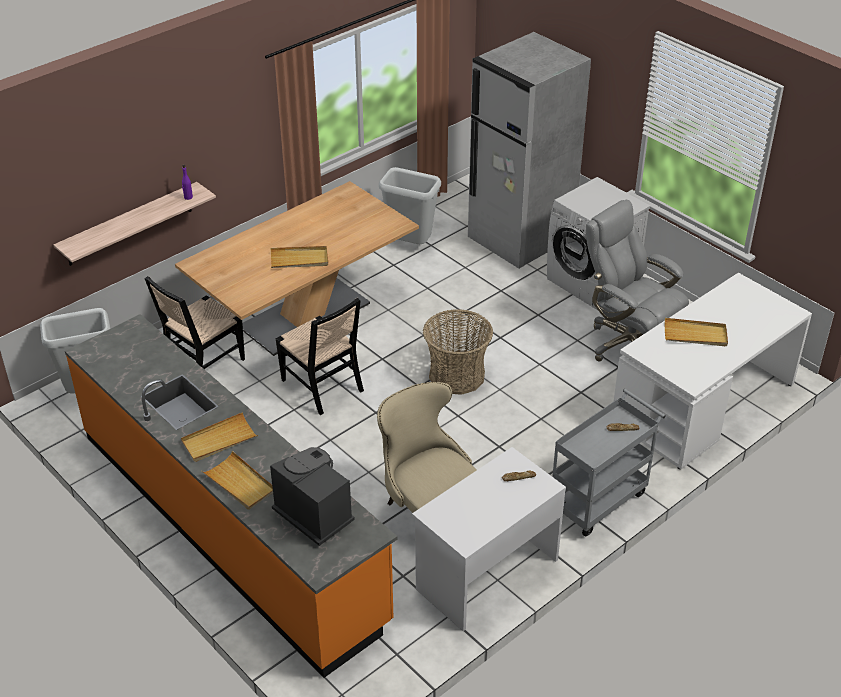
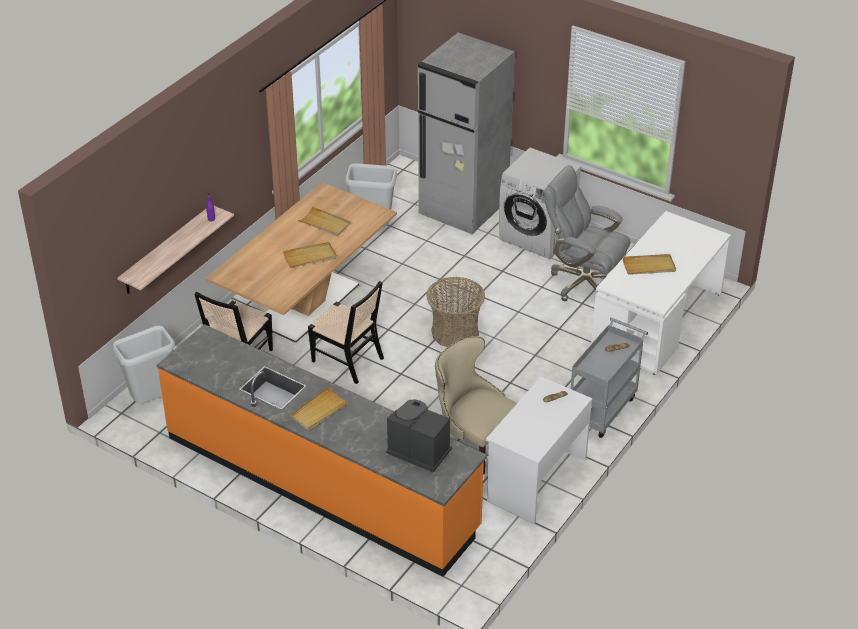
camera: 15 degrees left, 0 degrees up
(240, 483) = (351, 439): beige tray -> beige tray (324, 223)

